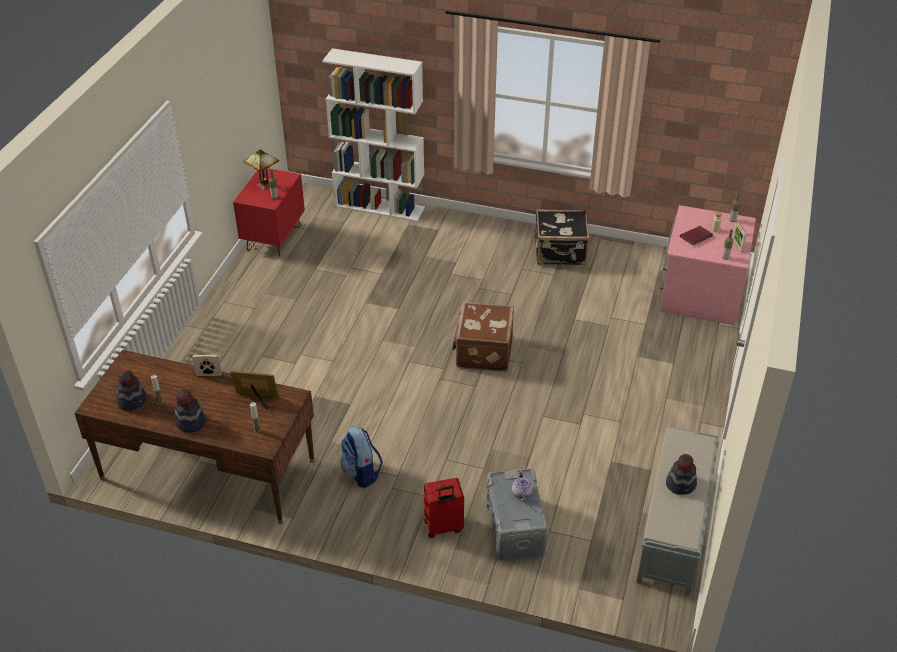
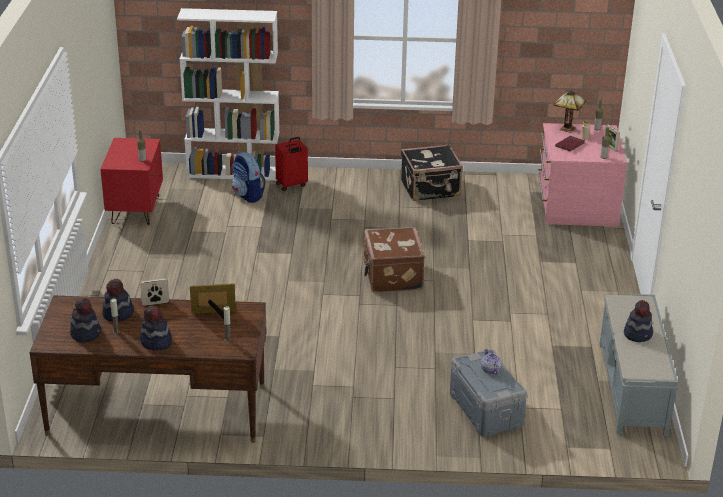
camera: 15 degrees left, 10 degrees down
(170, 382) = (118, 314): none -> hat
(263, 185) = (125, 152): table lamp -> table lamp (566, 129)
(362, 473) = (317, 389): backpack -> backpack (248, 195)
(443, 527) = (417, 420): red suitcase -> red suitcase (291, 185)

